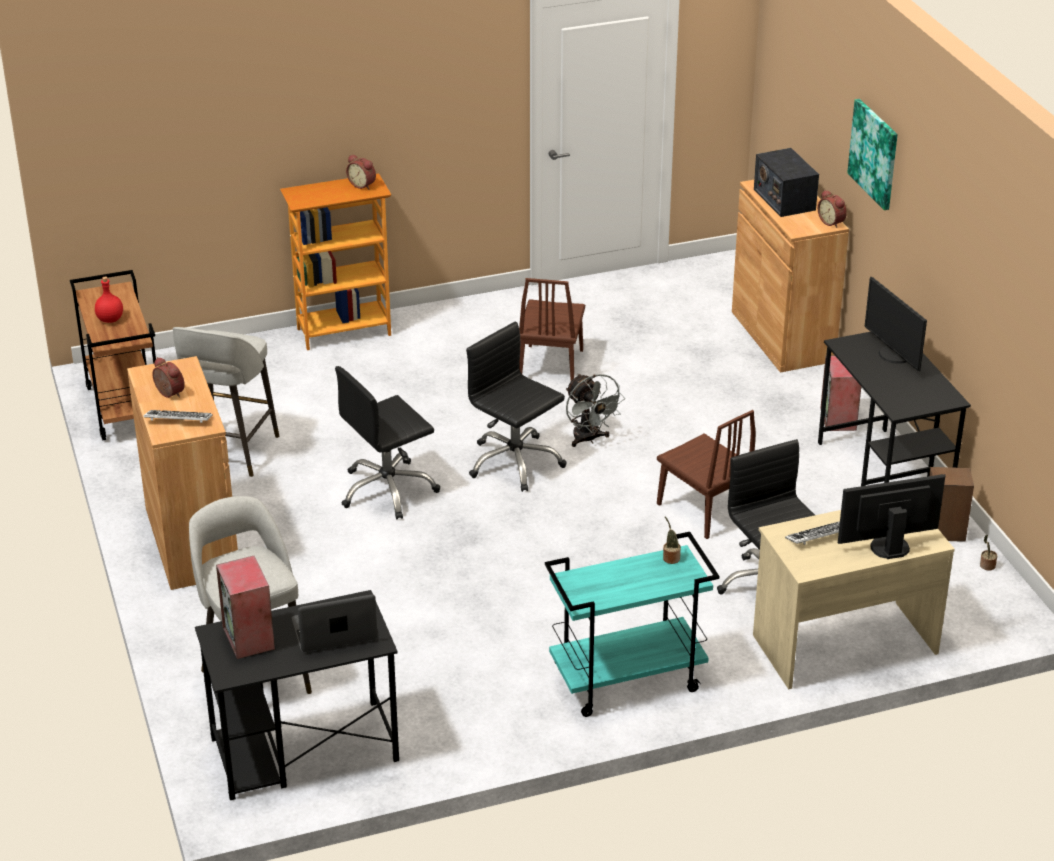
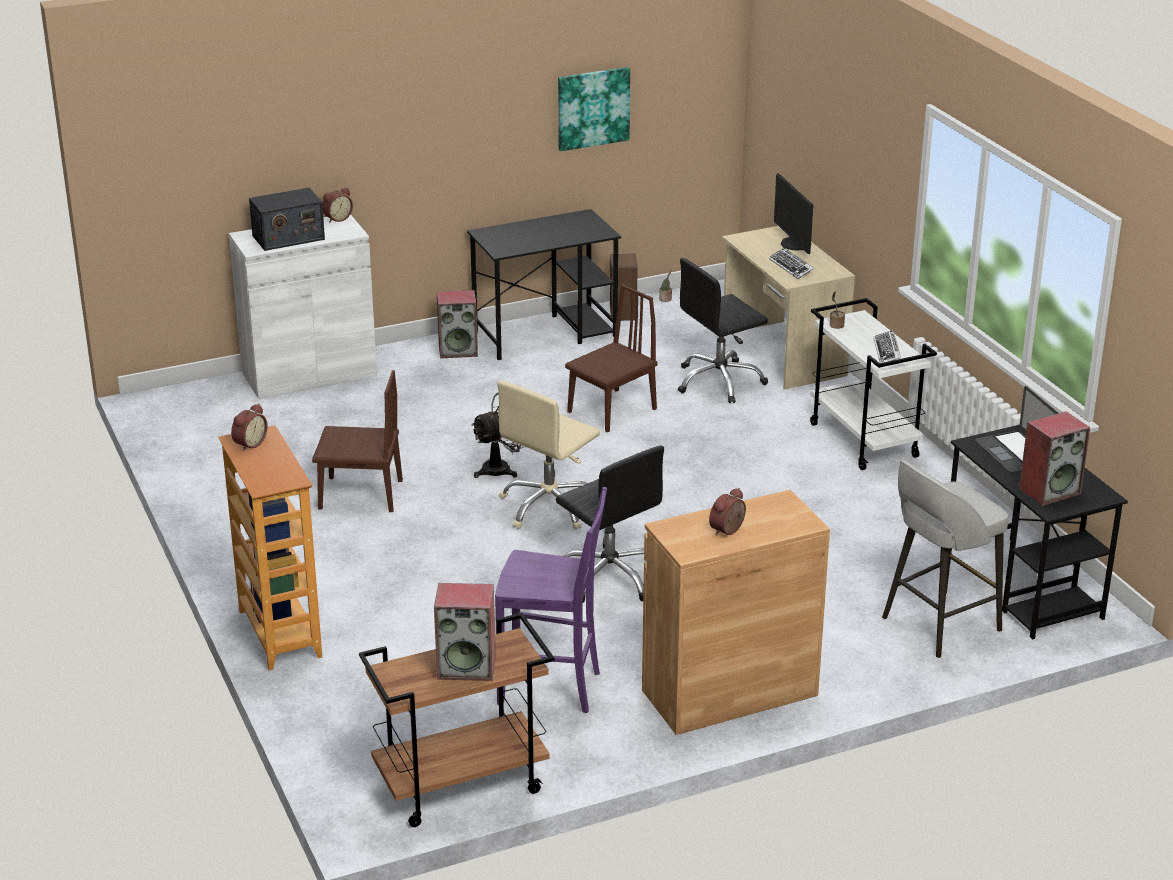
camera: 95 degrees left, 5 degrees down
(110, 319) = (467, 667): red bottle -> speaker
(178, 420) = (778, 518): keyboard -> keyboard (887, 351)
(230, 452) = (552, 688): grey stool -> purple chair
(514, 463) = (549, 507): black office chair -> beige office chair
(626, 681) = (865, 441): turquoise cart -> white cart
(782, 336) = (309, 374): brown cabinet -> white cabinet
(874, 153) = (371, 117): picture -> picture (593, 108)
(894, 355) = (516, 232): monitor -> none

